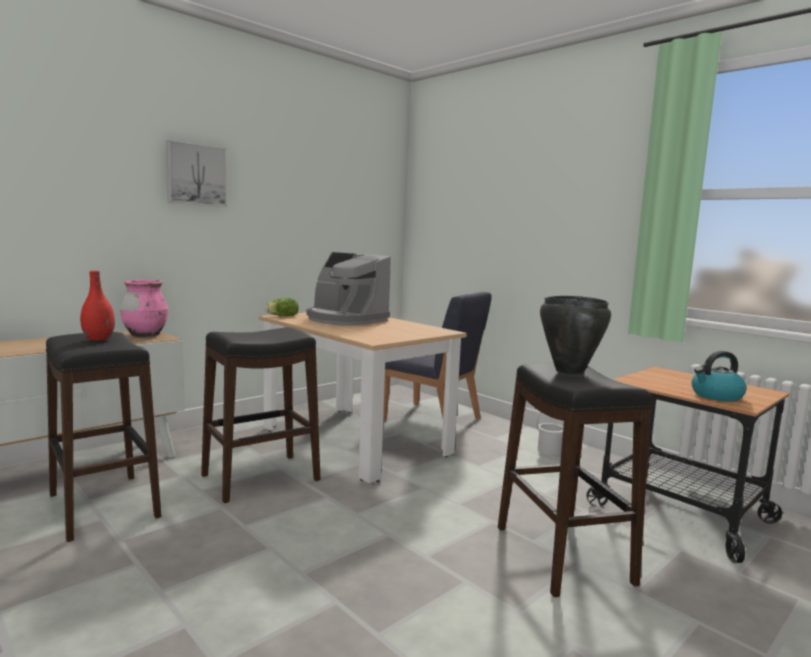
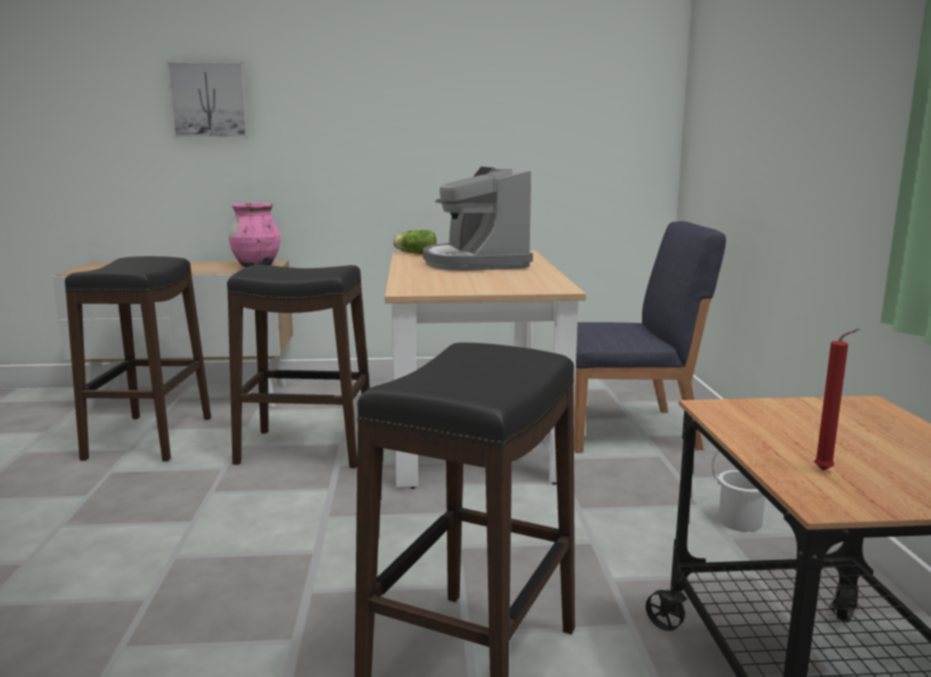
camera: 40 degrees right, 5 degrees up
(98, 339) = (139, 262): red vase -> none
(196, 175) = (334, 74): picture -> picture (209, 101)
(432, 419) = (627, 430): blue chair -> blue chair turned 75 degrees counterclockwise
(568, 371) = (476, 361): black cooking pot -> none
(716, 396) = (826, 471): kettle -> red candle

